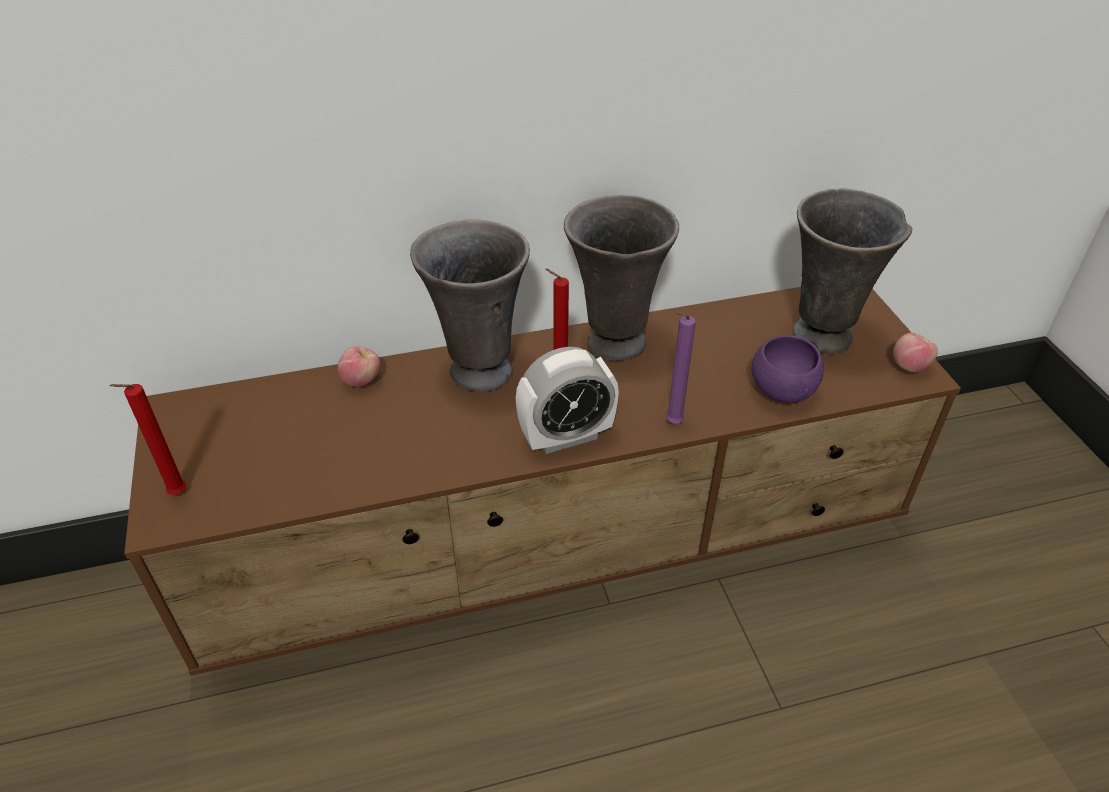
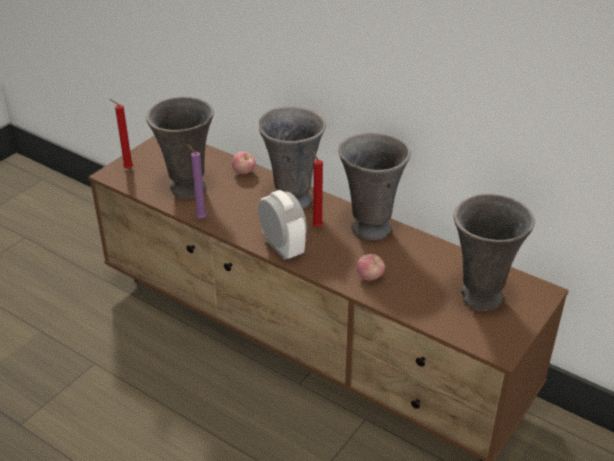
camera: 50 degrees right, 5 degrees down
(321, 456) = (187, 189): none -> grey vase
(566, 437) = (282, 247): alarm clock -> alarm clock turned 150 degrees counterclockwise
(671, 423) = (334, 275): purple candle -> purple candle (200, 218)
(781, 391) = (410, 302): purple bowl -> none
(909, 367) = (501, 342): apple -> apple (370, 277)

